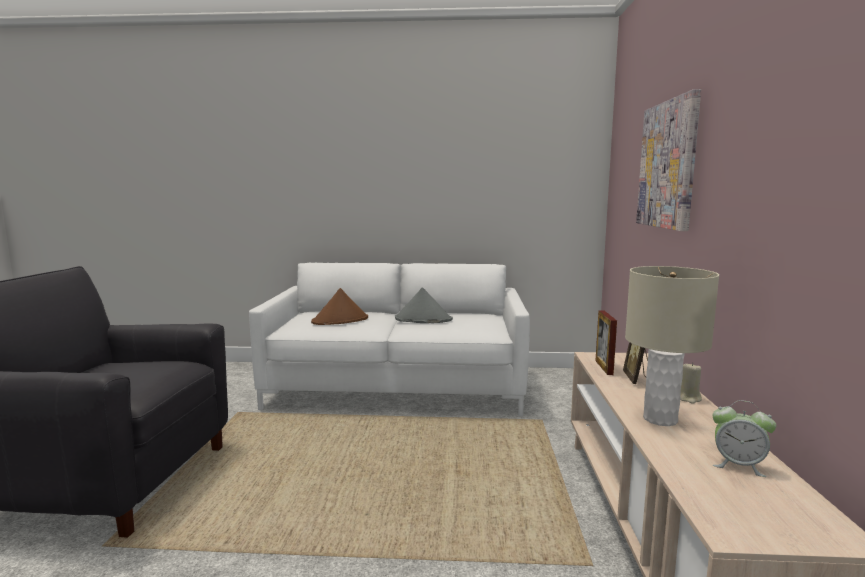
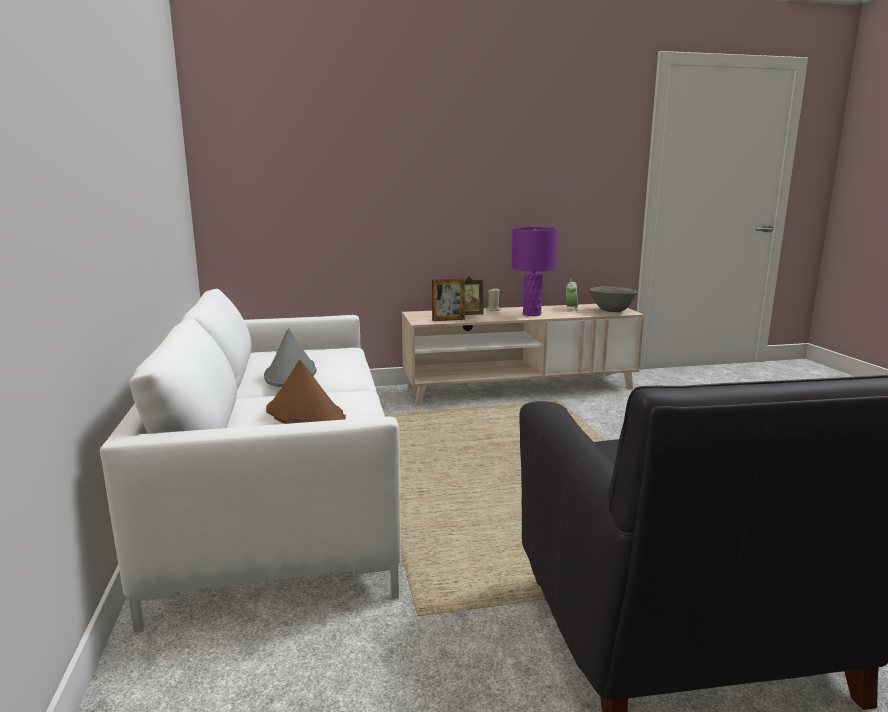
camera: 105 degrees left, 5 degrees up
(660, 419) = (532, 314): beige table lamp -> purple table lamp
(668, 165) = (378, 161): picture -> none
(732, 509) = (611, 311): none -> grey bowl

